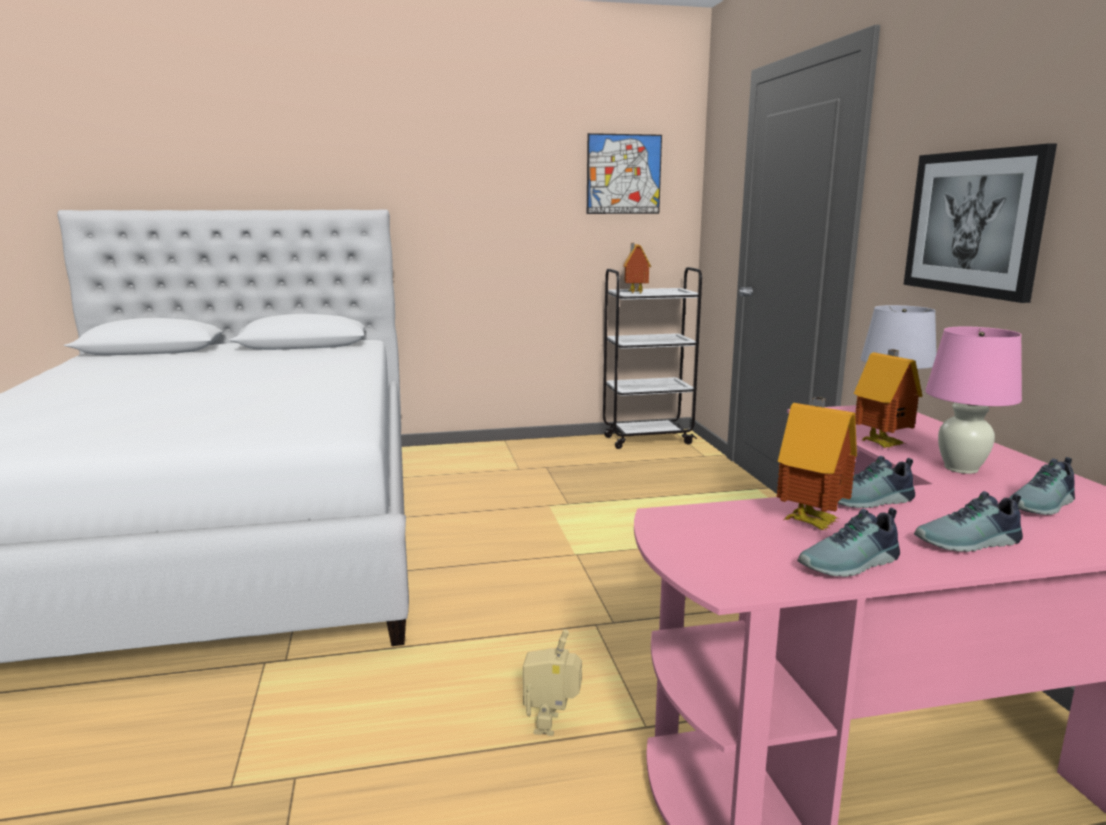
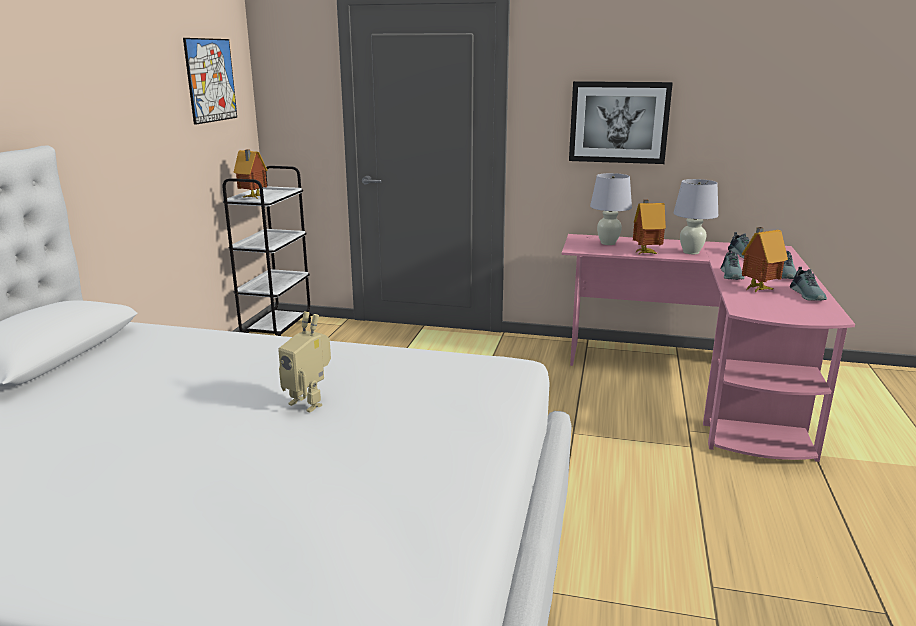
camera: 65 degrees left, 5 degrees up
(552, 724) = (680, 475): toy robot -> toy robot (309, 402)
(960, 468) = (690, 252): pink table lamp -> white table lamp

